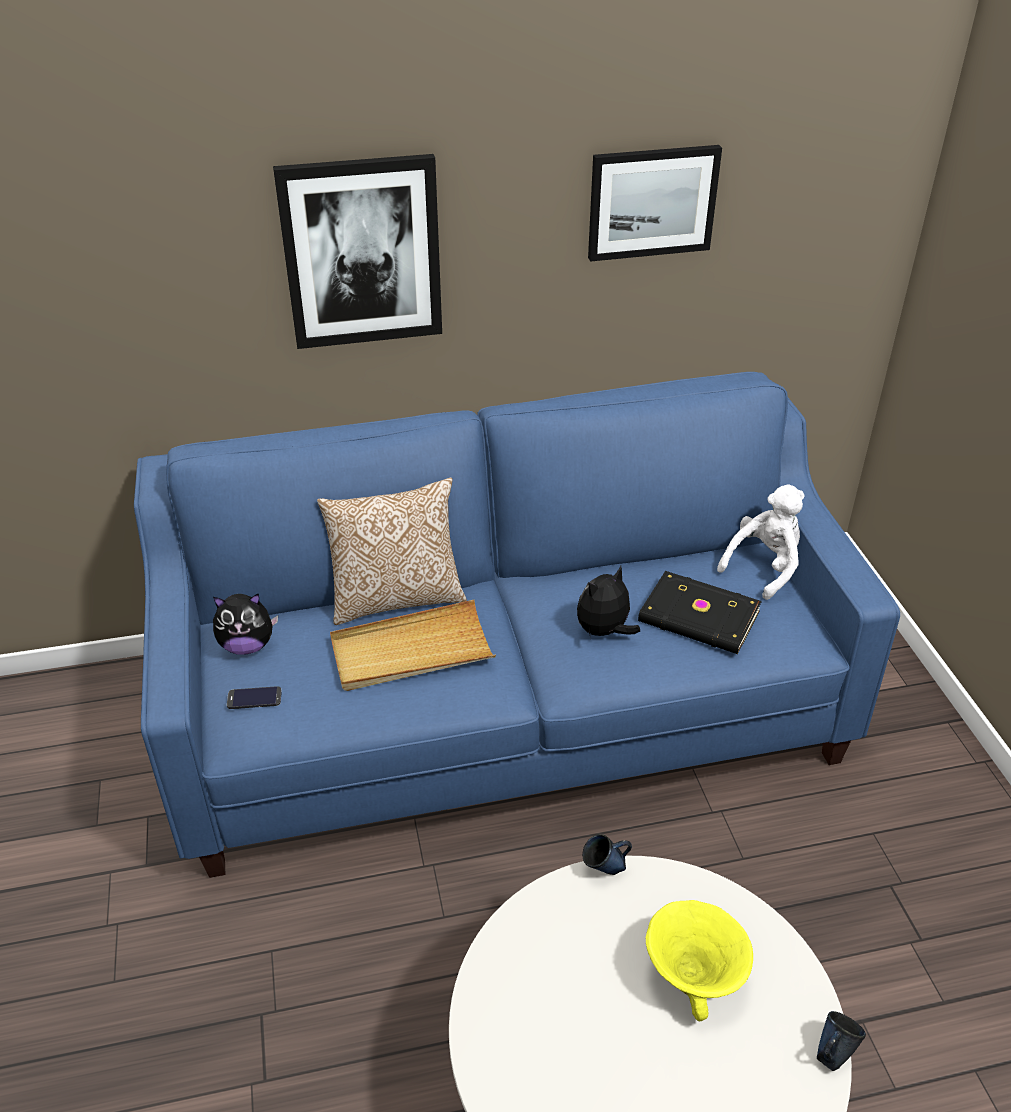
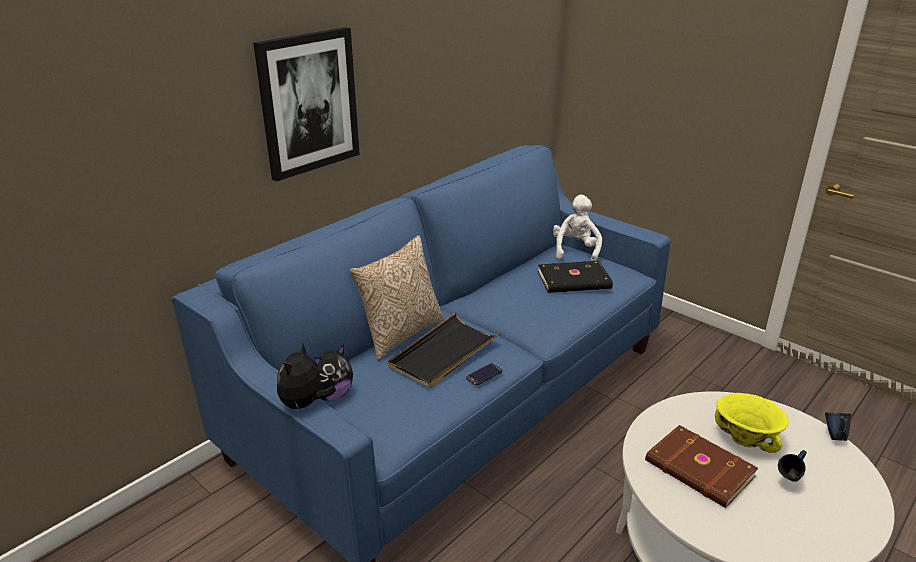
camera: 35 degrees left, 10 degrees down
(254, 698) = (375, 417): phone -> phone (484, 374)
(411, 651) = (444, 354): beige tray -> black tray
(576, 979) = (699, 470): none -> brown book
(604, 631) = (536, 304): plush toy -> plush toy (304, 404)
(605, 870) = (652, 416): blue mug -> blue mug (789, 481)
(652, 202) = (454, 51): picture -> none

